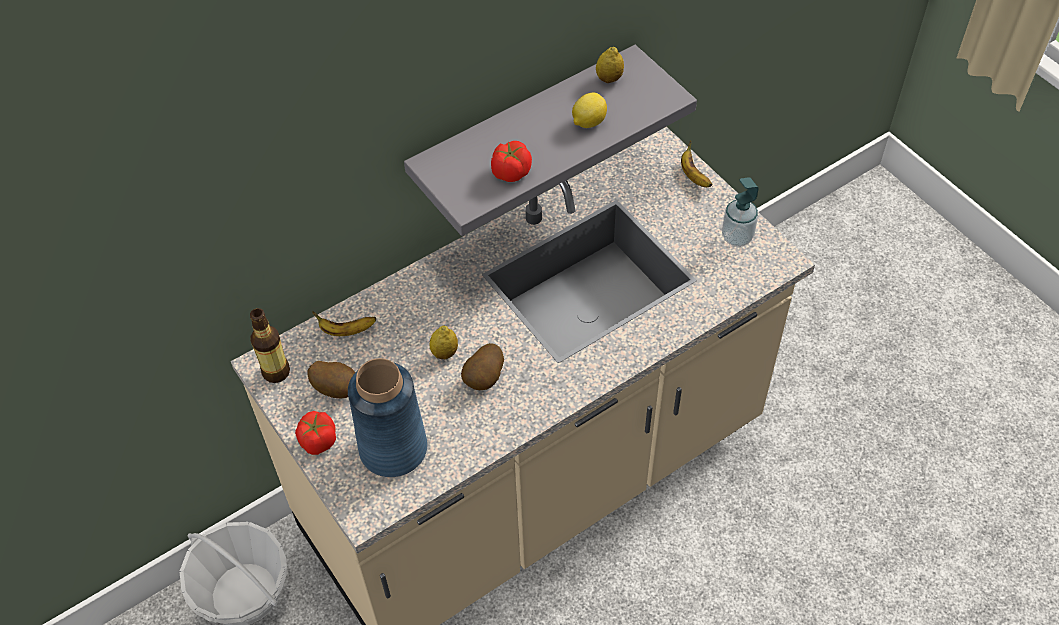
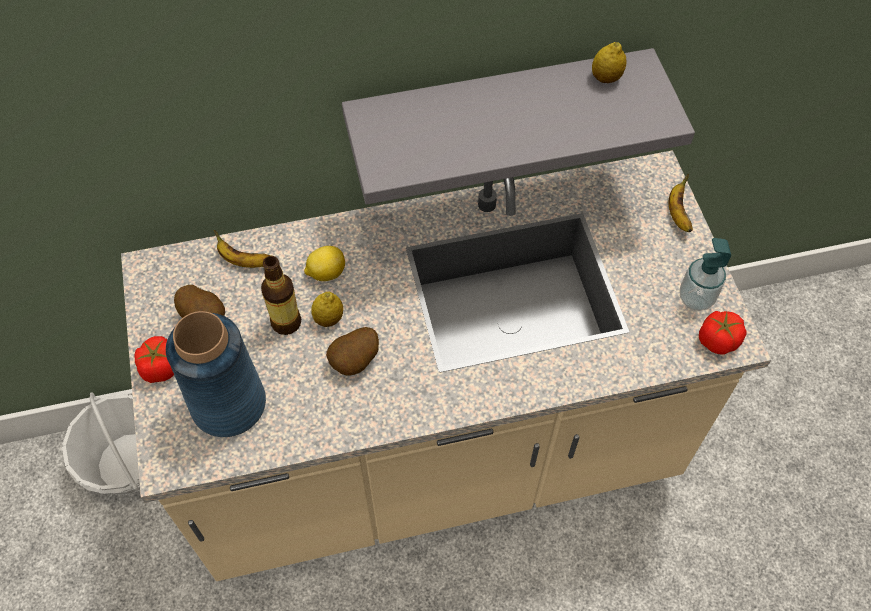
camera: 20 degrees right, 5 degrees up
(276, 372) = (157, 280): bottle -> bottle (286, 322)
(511, 172) = (447, 150): tomato -> tomato (717, 340)
(588, 122) = (559, 120): lemon -> lemon (326, 273)

